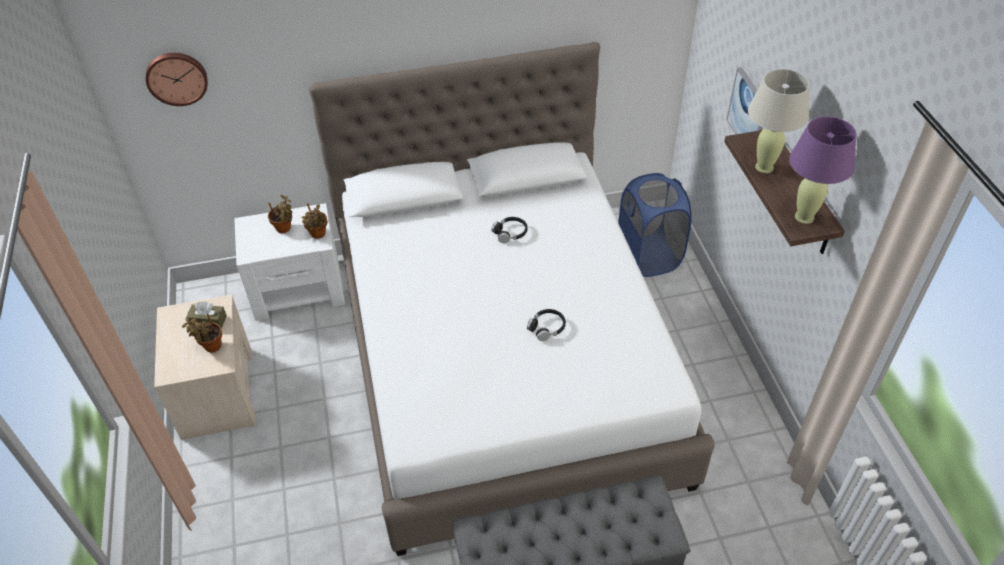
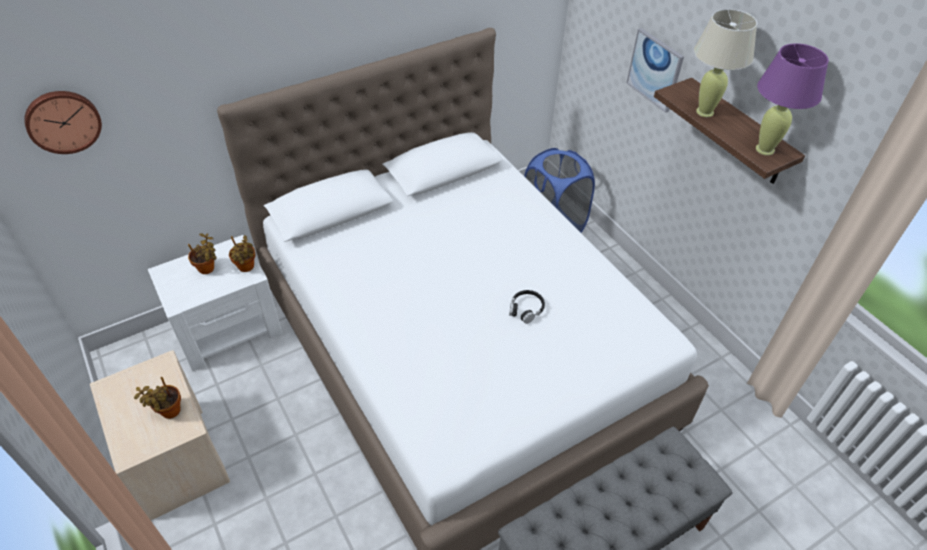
camera: 20 degrees left, 0 degrees up
(208, 321) = (155, 384): brown tissue box -> none
(510, 233) = (451, 226): black headphones -> none

